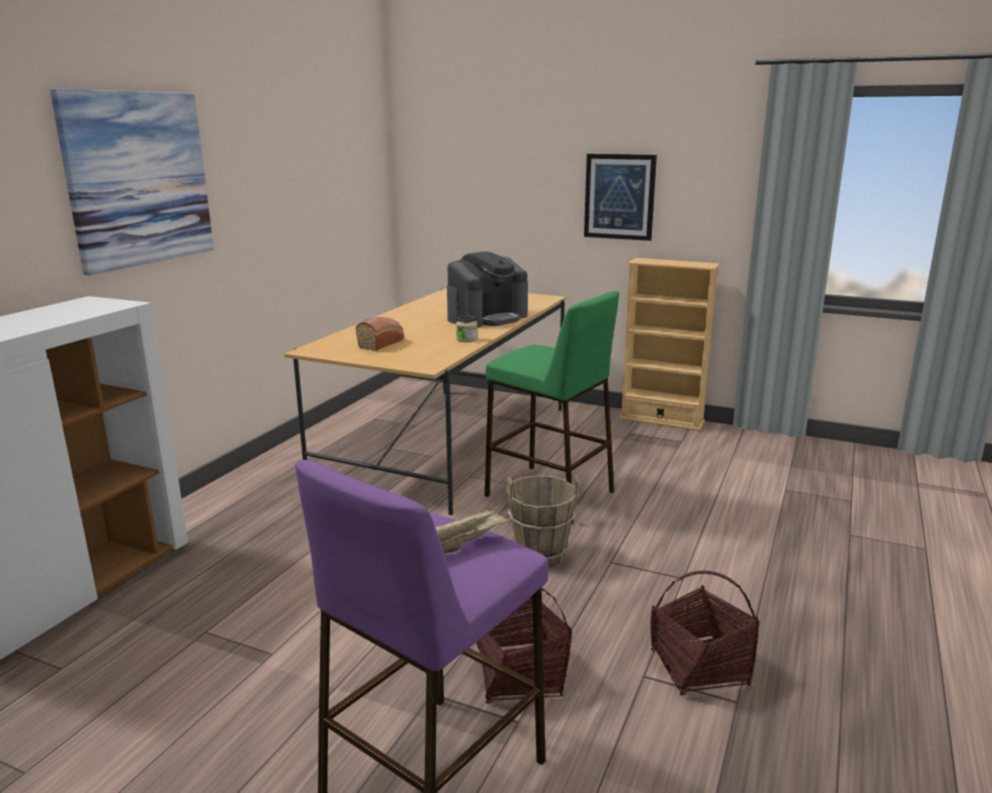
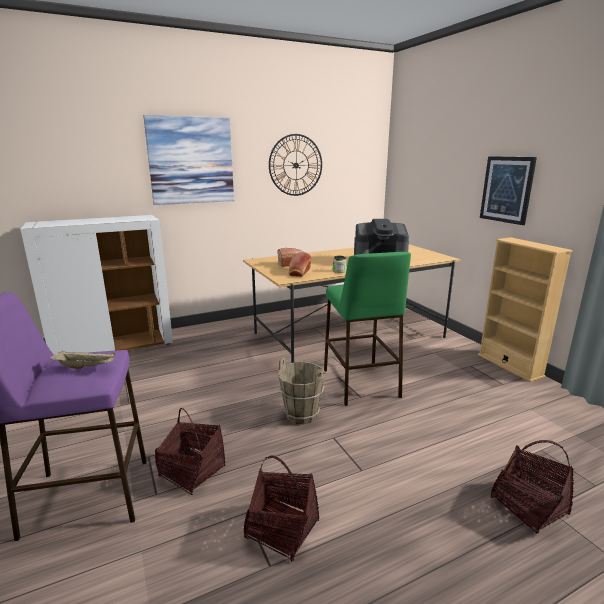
camera: 40 degrees right, 0 degrees up
(288, 176) = (296, 165): none -> wall clock
(420, 353) = (299, 272): none -> bread
(836, 539) = (529, 506): none -> basket

